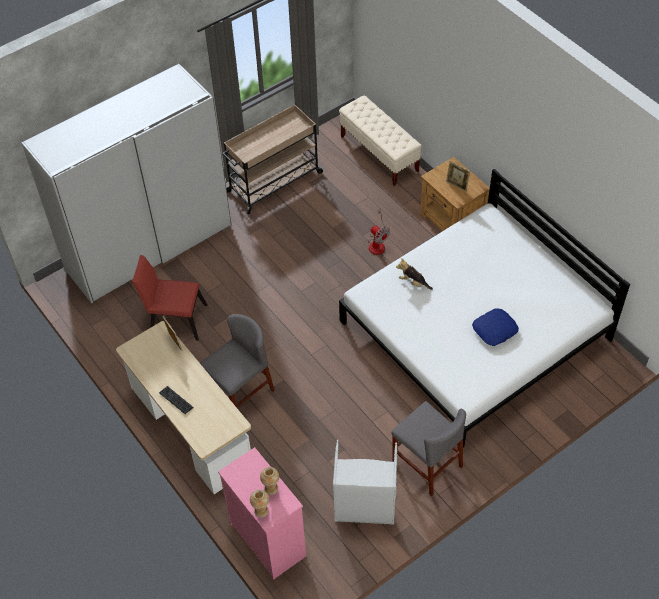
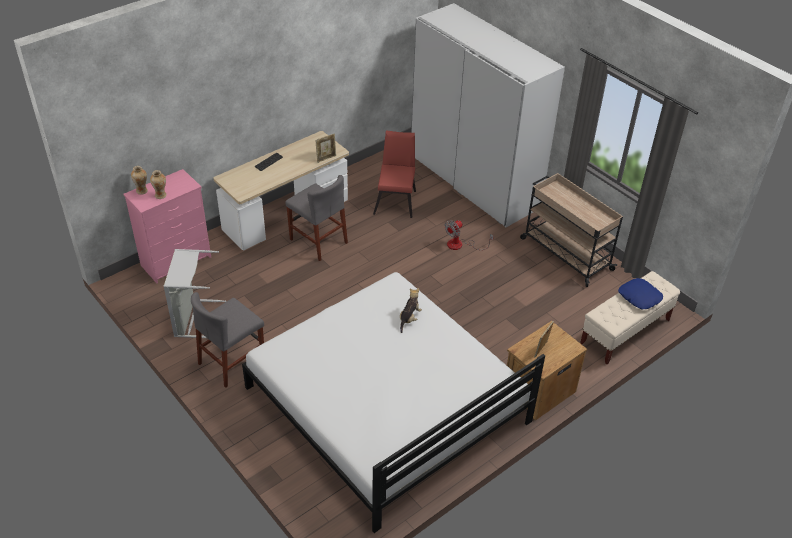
camera: 85 degrees right, 10 degrees down
(377, 243) = (496, 329): fan -> fan (460, 245)
(495, 330) = (347, 379): blue pillow -> blue pillow (639, 297)

